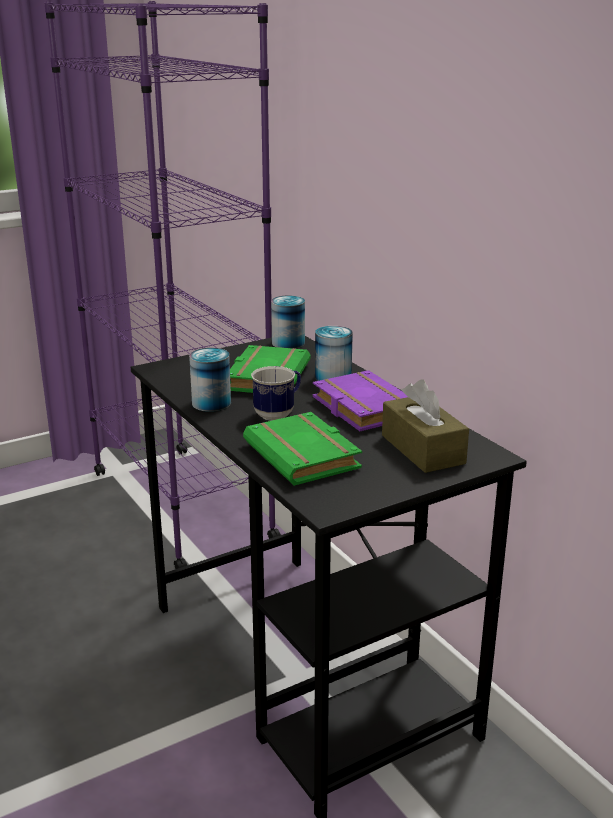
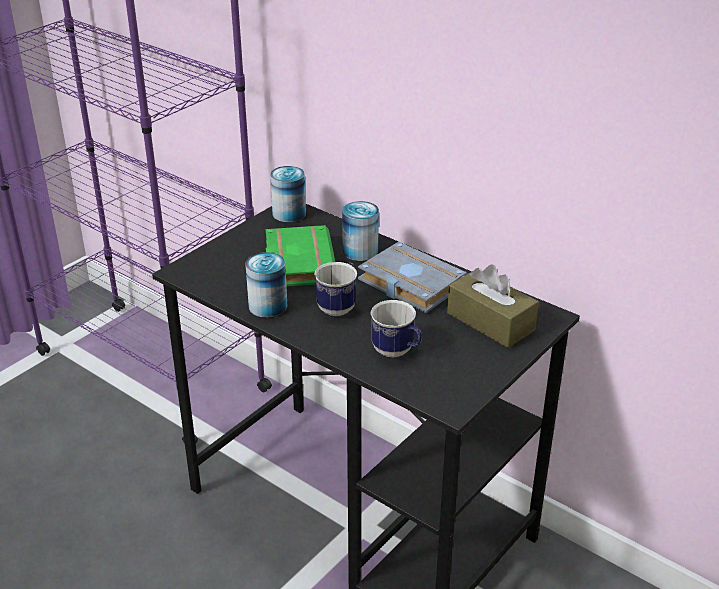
camera: 20 degrees left, 10 degrees up
(306, 456) = (397, 352): green book -> mug
(361, 408) = (408, 283): purple book -> grey book

